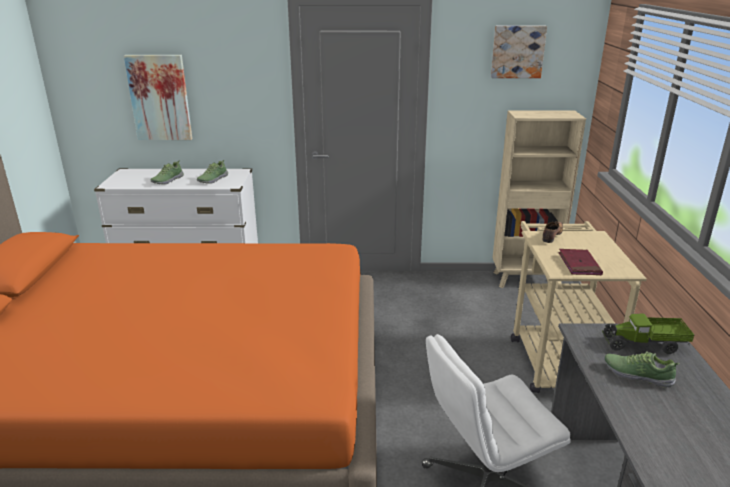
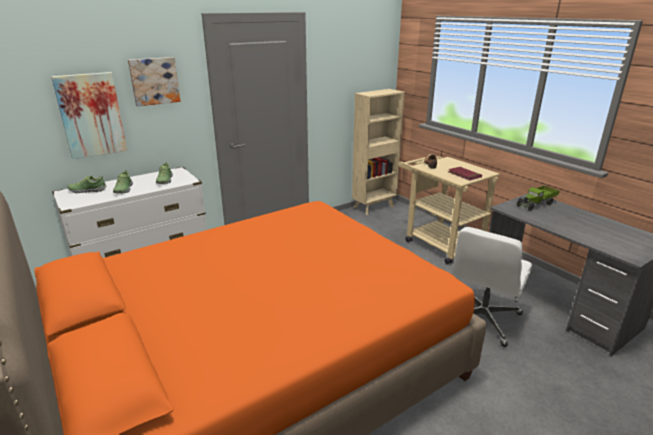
camera: 35 degrees left, 0 degrees up
(517, 51) = (356, 52): picture -> picture (154, 81)
(637, 374) = (553, 217): shoe -> shoe (87, 190)

